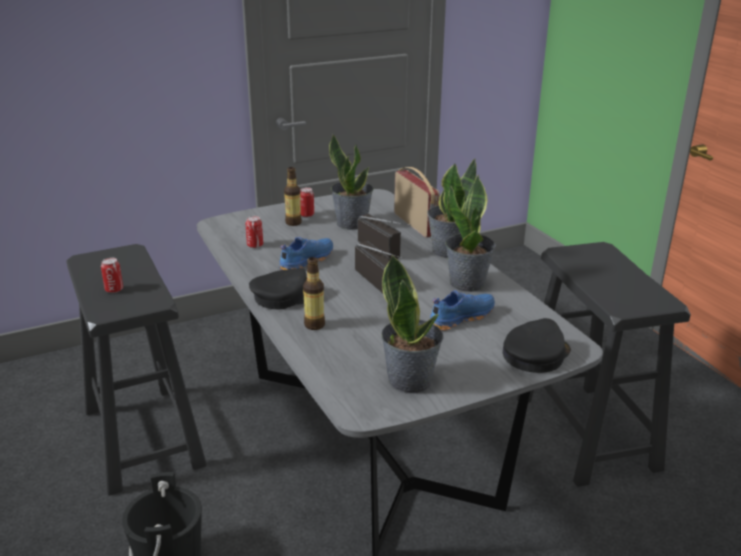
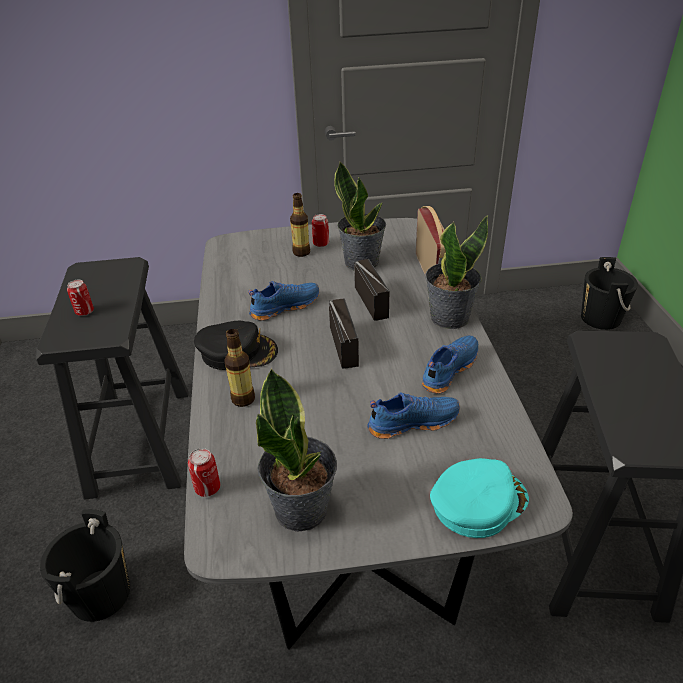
camera: 20 degrees right, 10 degrees up
(255, 245) = (246, 277): can -> can (207, 488)
(467, 283) = (448, 370): potted plant -> blue shoe
(528, 273) = (600, 318): none -> black bucket
(535, 353) = (477, 501): black cap -> turquoise cap

